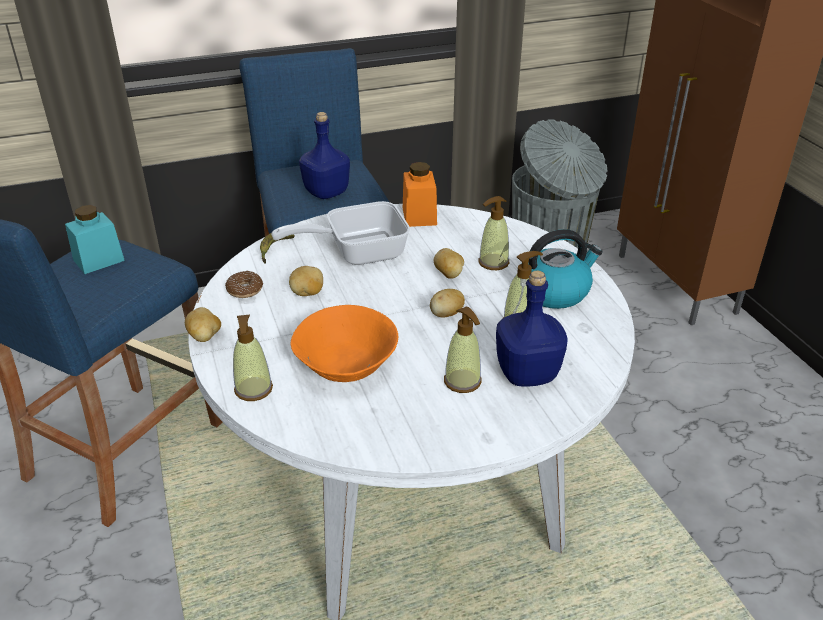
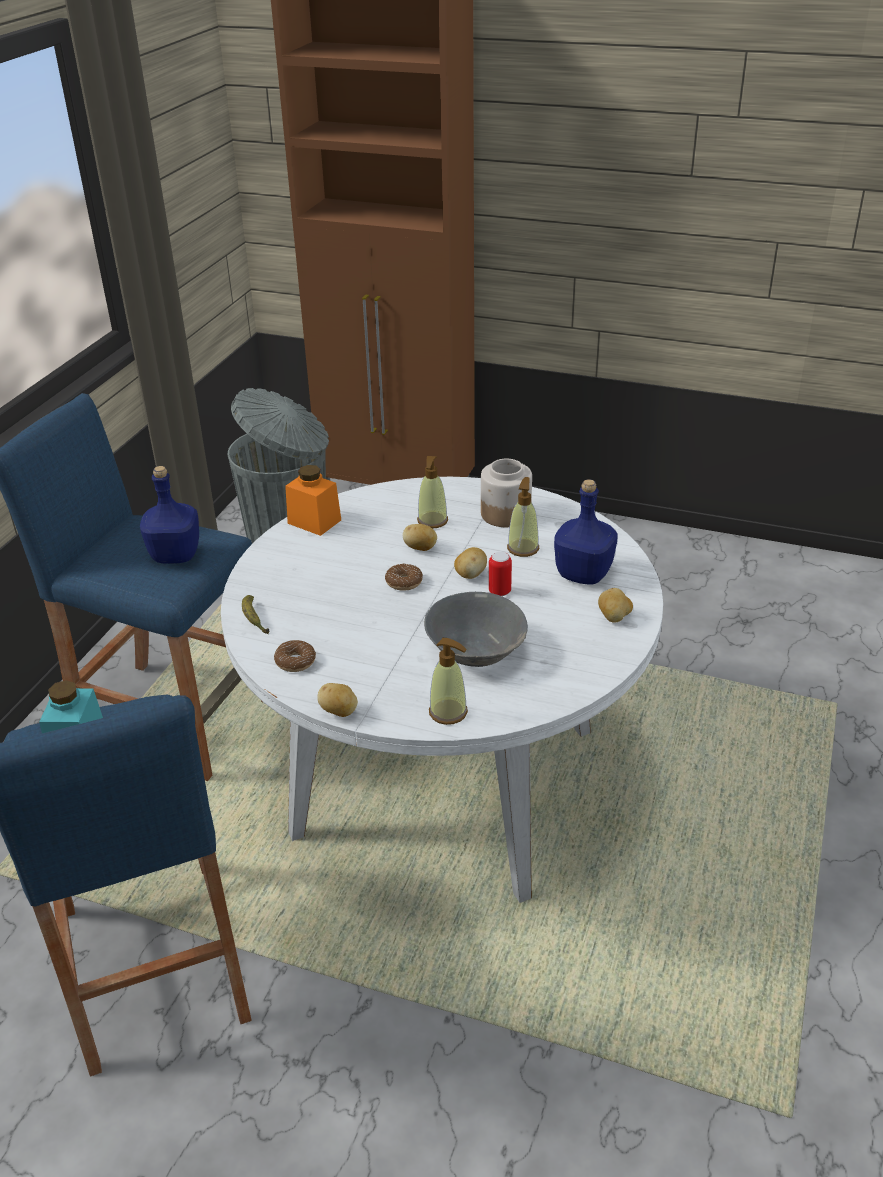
camera: 50 degrees left, 0 degrees up
(307, 293) = (349, 629): potato -> potato (614, 617)
(345, 365) = (474, 651): orange bowl -> grey bowl
(357, 252) = (323, 577): frying pan -> none
(395, 289) = (404, 582): none -> donut
(442, 340) = (499, 592): none -> can
(462, 381) = (559, 606): soap dispenser -> none
(554, 291) = (505, 514): kettle -> jar

